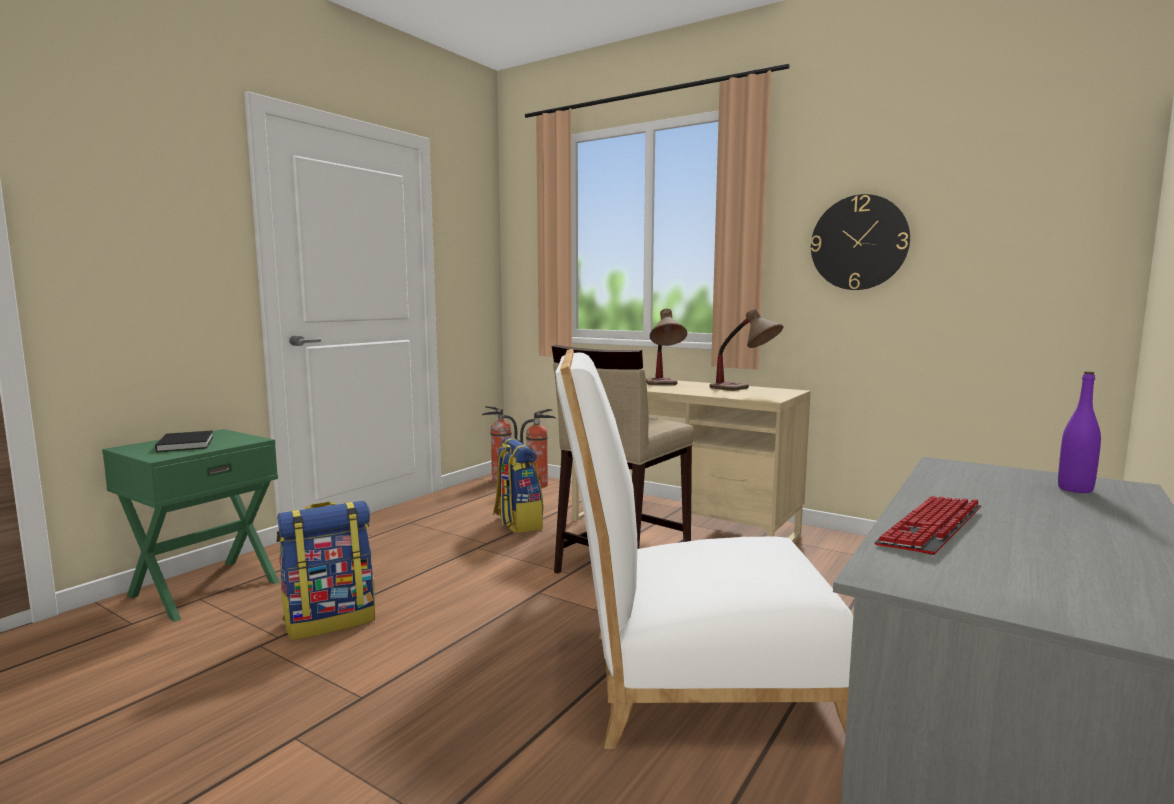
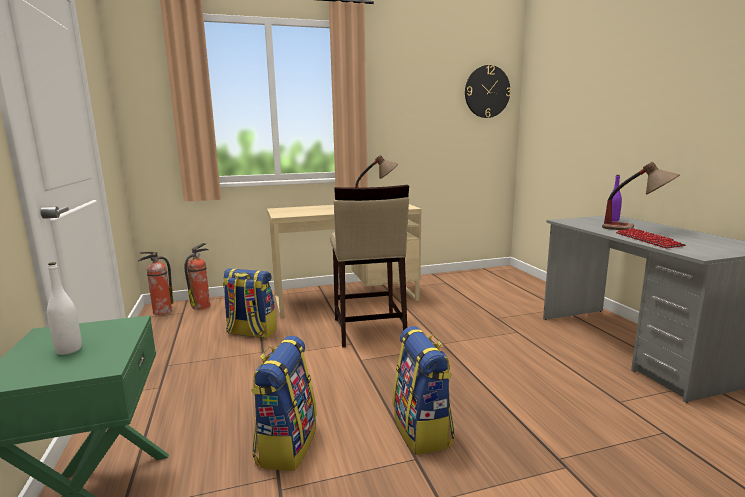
camera: 50 degrees left, 5 degrees up
(187, 444) = (69, 350): black book -> white bottle
(422, 683) = (423, 431): none -> backpack
(664, 385) = (329, 209): table lamp -> table lamp (636, 229)
(692, 683) = (503, 359): white chair -> none
(859, 243) = (409, 115): wall clock -> wall clock (487, 91)

